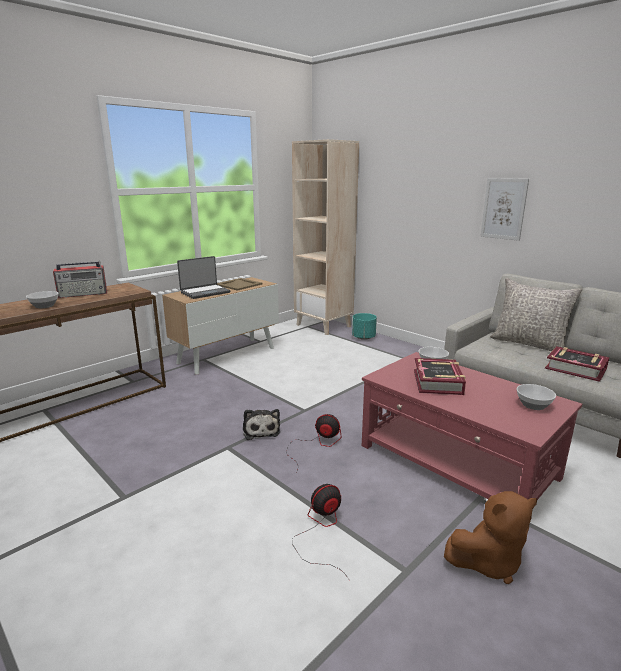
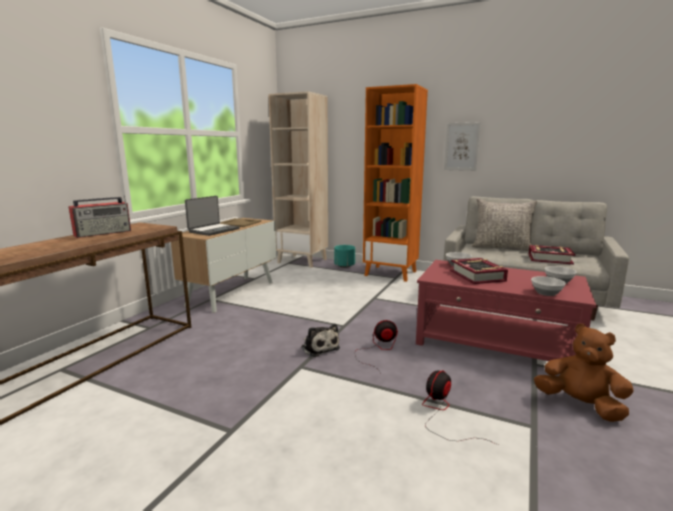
camera: 20 degrees left, 5 degrees down
(45, 306) = (72, 244): bowl -> bowl (546, 293)
(409, 353) = (391, 273): none -> orange bookcase
(488, 562) = (580, 405): brown plush toy -> brown plush toy turned 105 degrees counterclockwise

